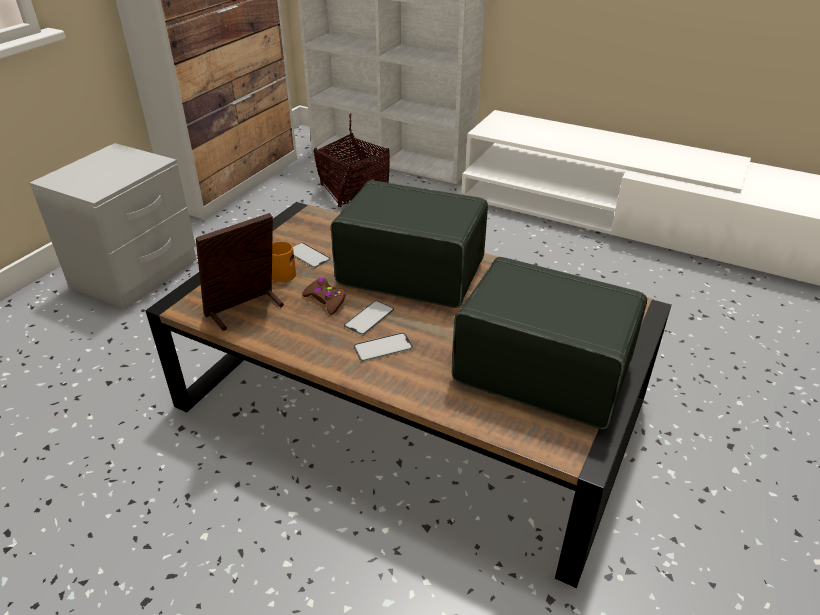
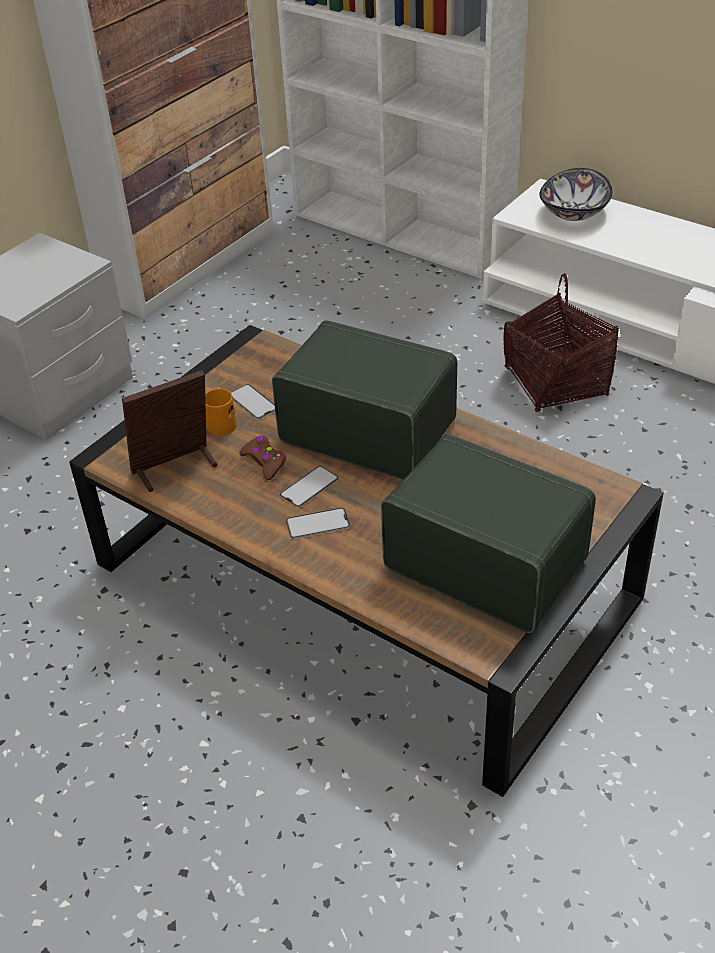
camera: 10 degrees right, 5 degrees up
(353, 192) = (341, 286): basket -> basket (555, 383)
(524, 128) = (573, 212): none -> bowl

